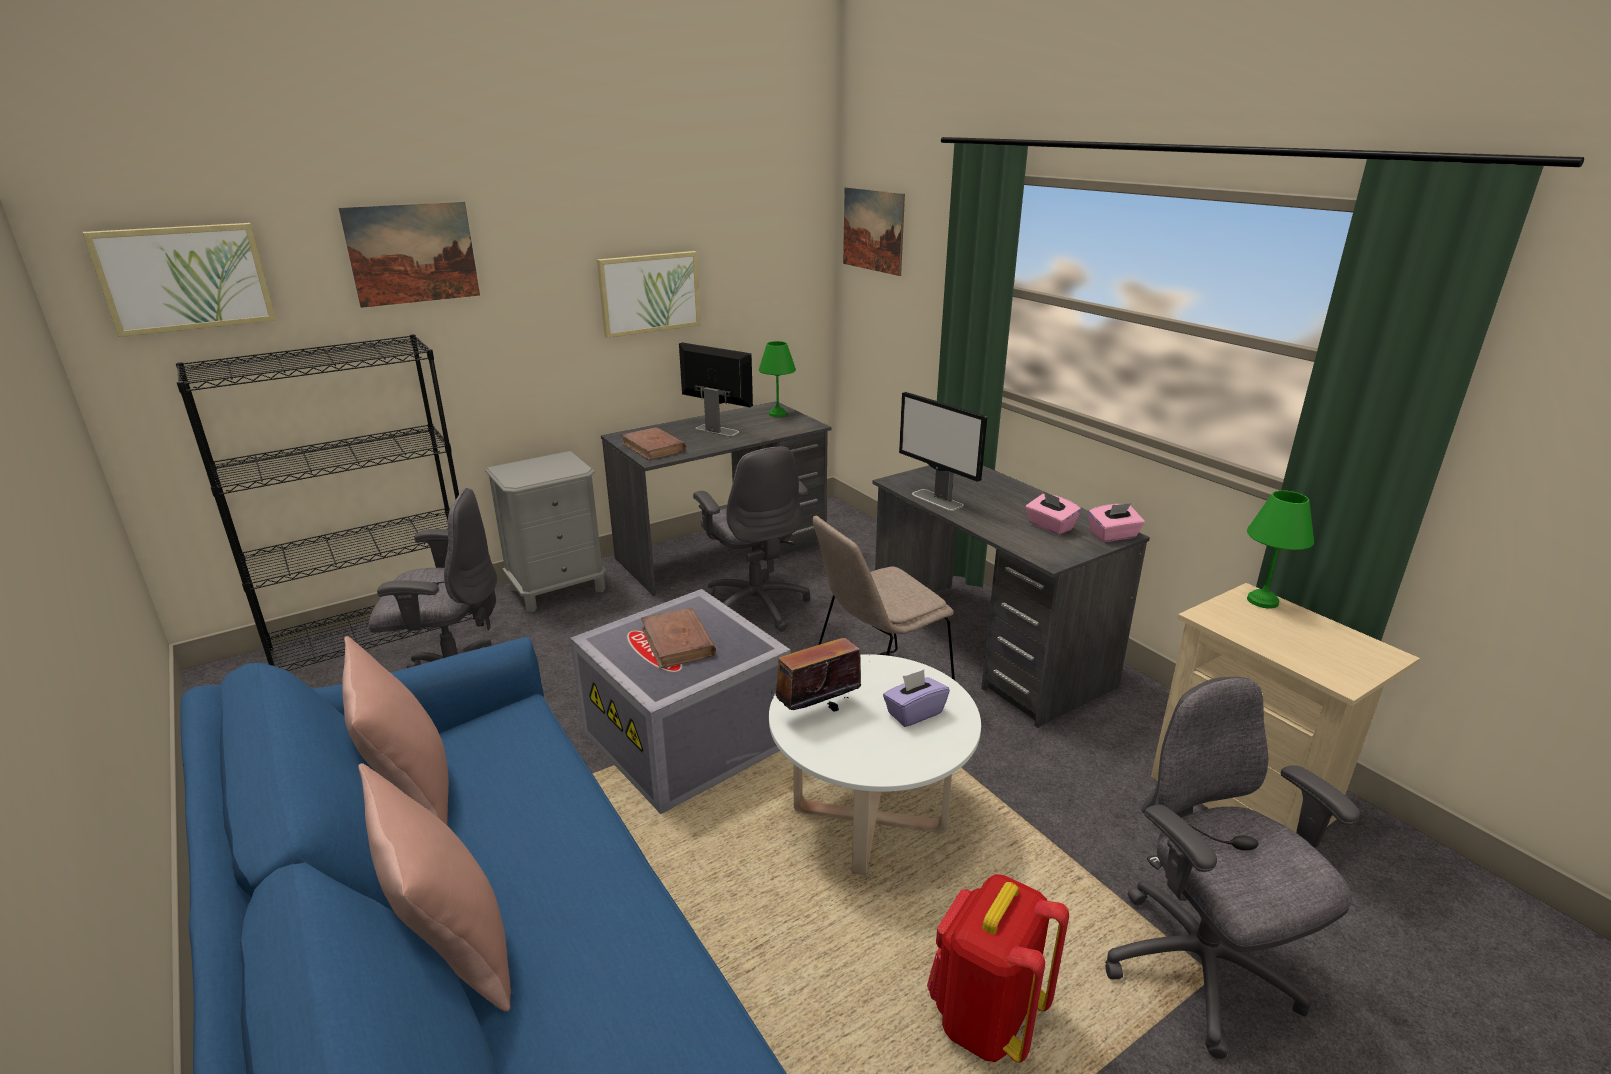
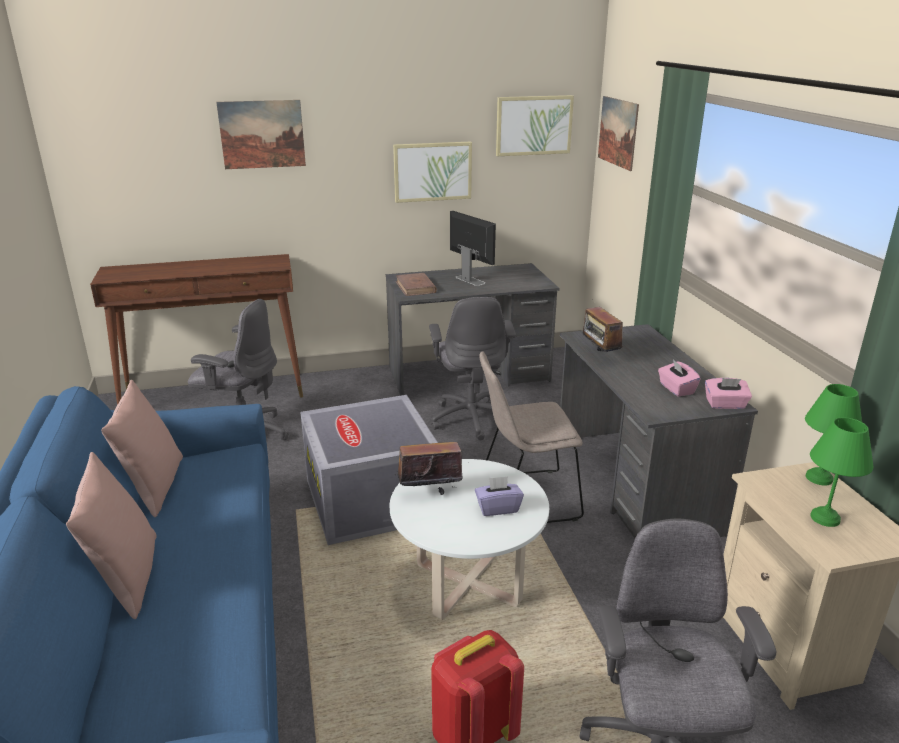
camera: 20 degrees right, 0 degrees up
(185, 278) = (120, 144): picture -> picture (533, 125)
(380, 636) = (215, 394): black bookcase -> brown console table
(558, 589) = (340, 382): grey nightstand -> none
(677, 642) = (367, 427): brown book -> none
(777, 414) = (524, 273): green table lamp -> green table lamp (824, 517)
(937, 500) = (599, 355): monitor -> radio

